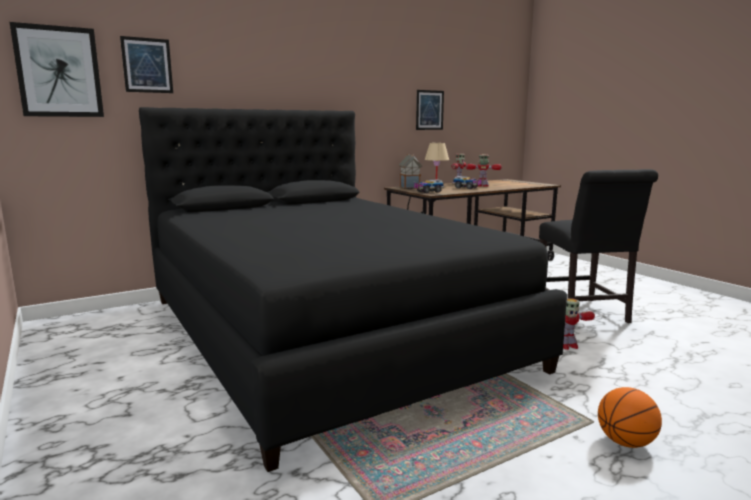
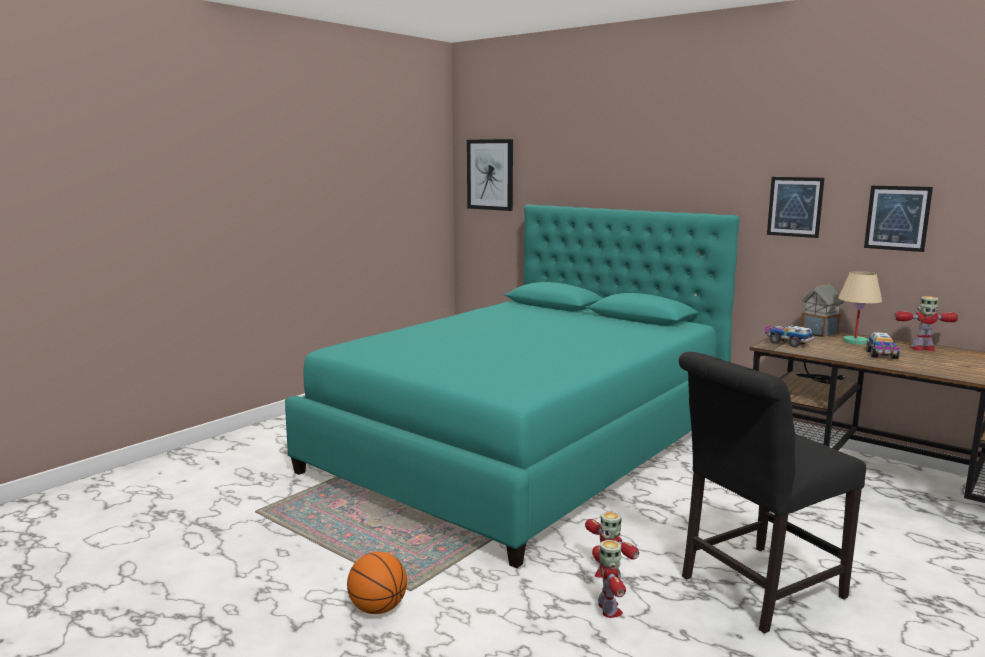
camera: 70 degrees right, 0 degrees up
(147, 65) = (545, 166): picture -> picture (795, 207)
(325, 331) = (526, 446): black bed -> turquoise bed
(482, 186) = (931, 360): toy robot -> toy robot (609, 609)

